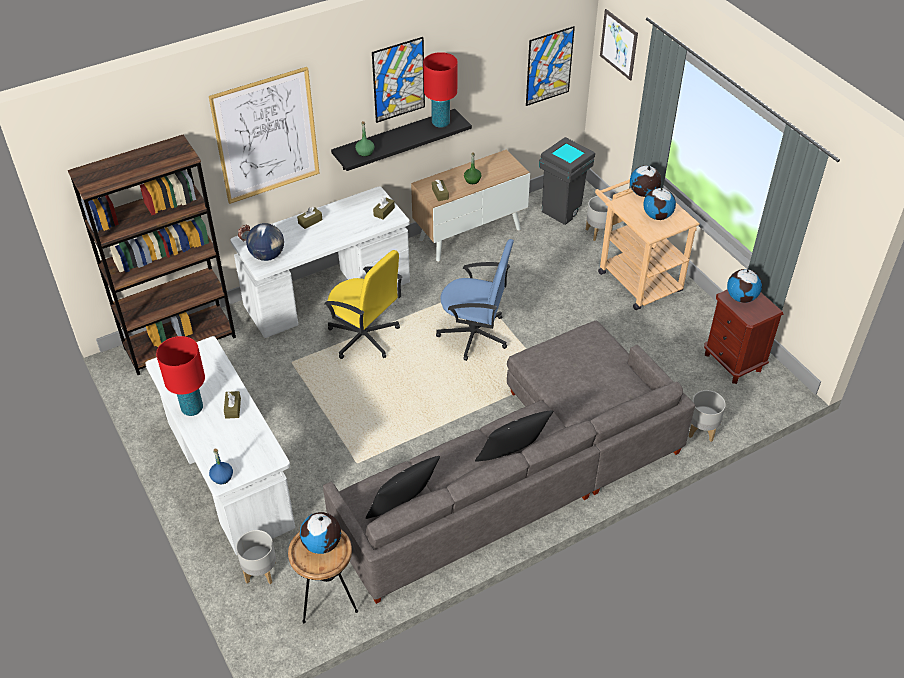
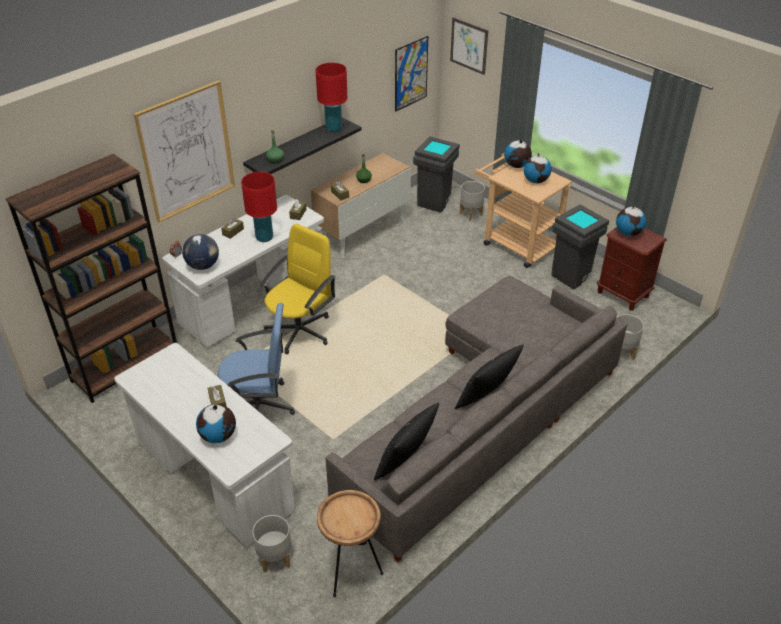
camera: 15 degrees left, 5 degrees down
(192, 409) = (176, 410): red table lamp -> red table lamp (264, 238)
(222, 477) = (229, 467): blue bottle -> none
(322, 544) = (349, 510): globe -> globe (219, 436)
(364, 337) = (300, 331): yellow office chair -> yellow office chair turned 75 degrees counterclockwise
(398, 80) = (295, 91): picture -> none
(475, 335) = (398, 311): blue office chair -> blue office chair (260, 406)
(683, 330) = (572, 276): none -> grey trash can

